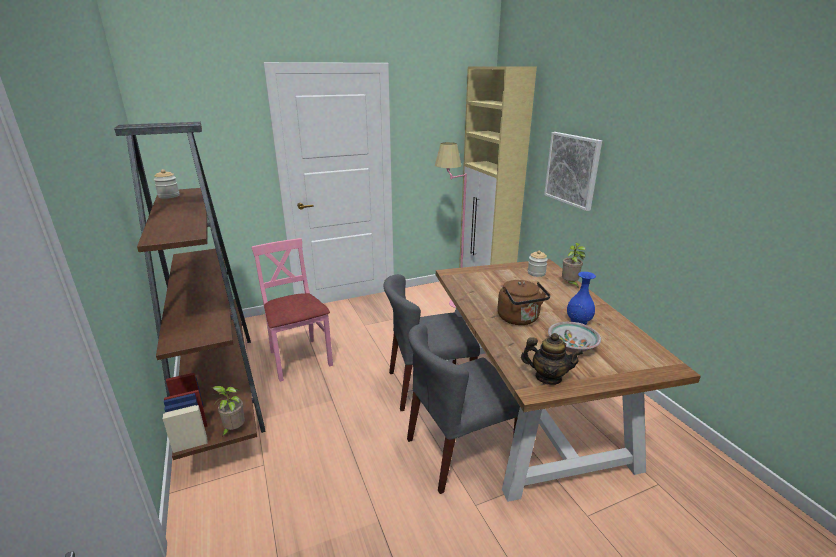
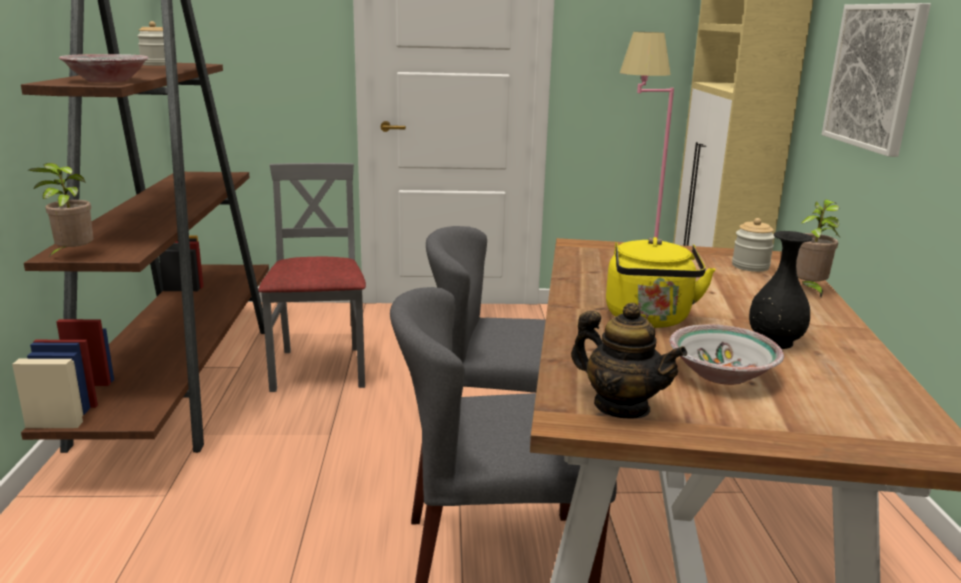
camera: 20 degrees right, 5 degrees down
(183, 230) = (107, 81): none -> bowl
(234, 430) = (125, 420): potted plant -> potted plant (73, 256)
(299, 359) = (320, 368): pink chair -> grey chair
(520, 319) = (649, 320): brown kettle -> yellow kettle
(578, 321) = (774, 341): blue vase -> black vase

